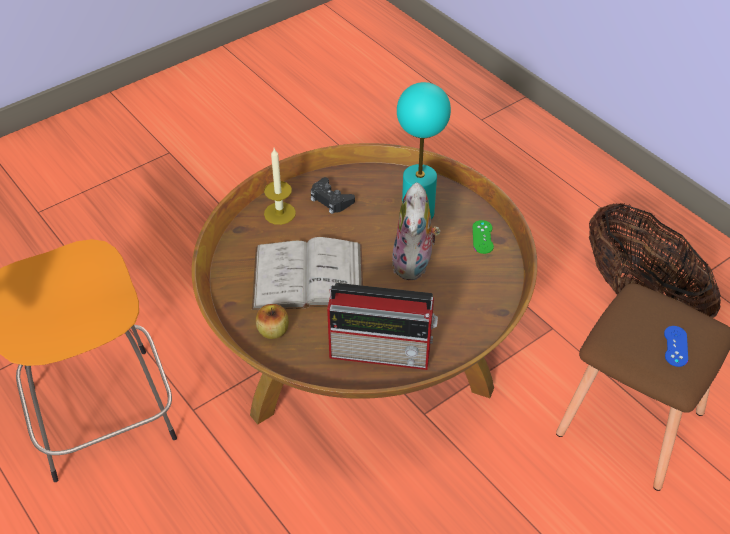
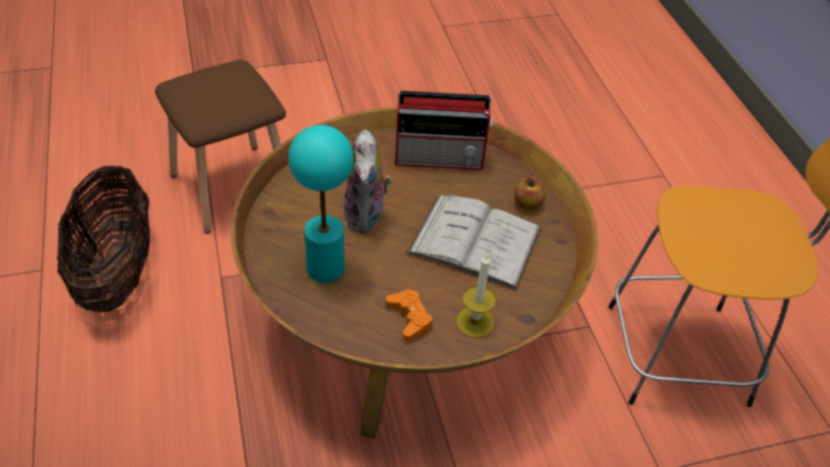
camera: 160 degrees left, 0 degrees up
(331, 200) = (410, 318): black game controller -> orange game controller
(383, 351) = (441, 158): radio -> radio turned 150 degrees clockwise
(414, 265) = (367, 217): plush toy -> plush toy turned 150 degrees clockwise
(482, 237) = (282, 220): green game controller -> none
(675, 346) = (218, 79): blue game controller -> none

